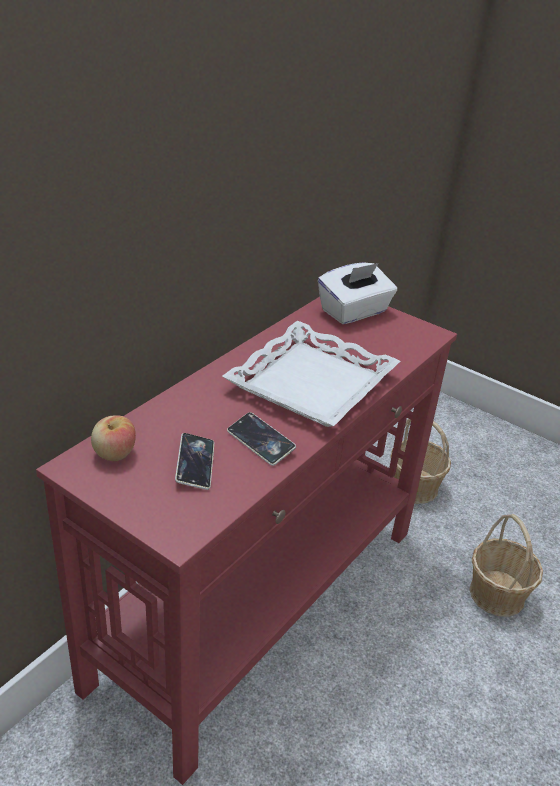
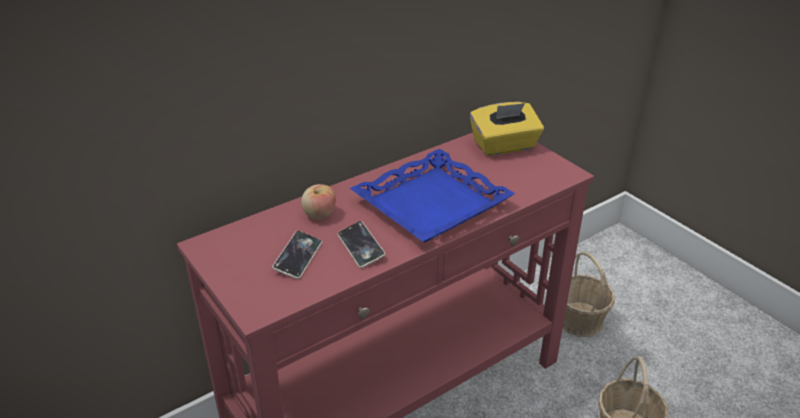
camera: 20 degrees right, 0 degrees up
(114, 454) = (239, 240): apple -> apple (319, 215)
(313, 384) = (432, 204): white tray -> blue tray
(354, 312) = (504, 146): white tissue box -> yellow tissue box

